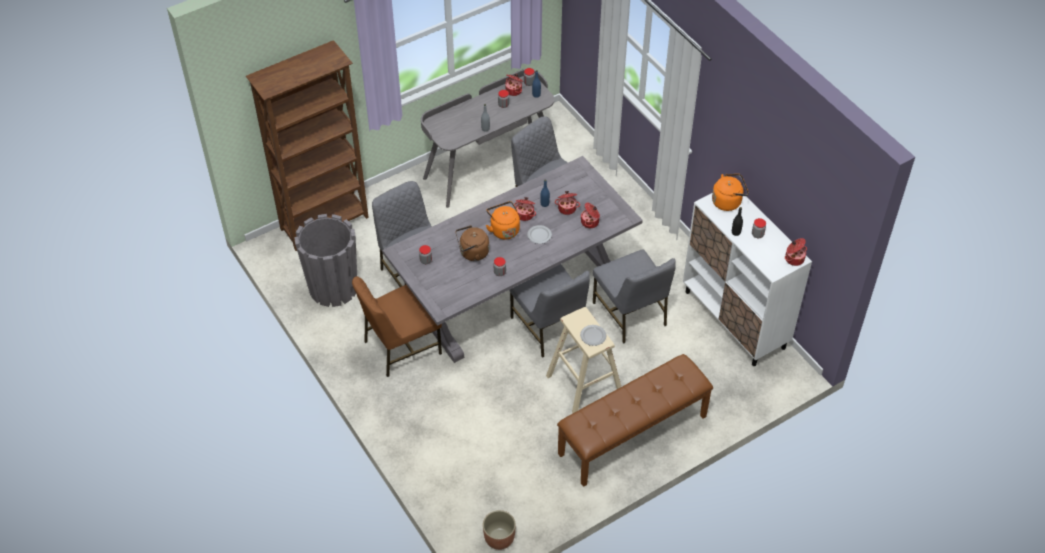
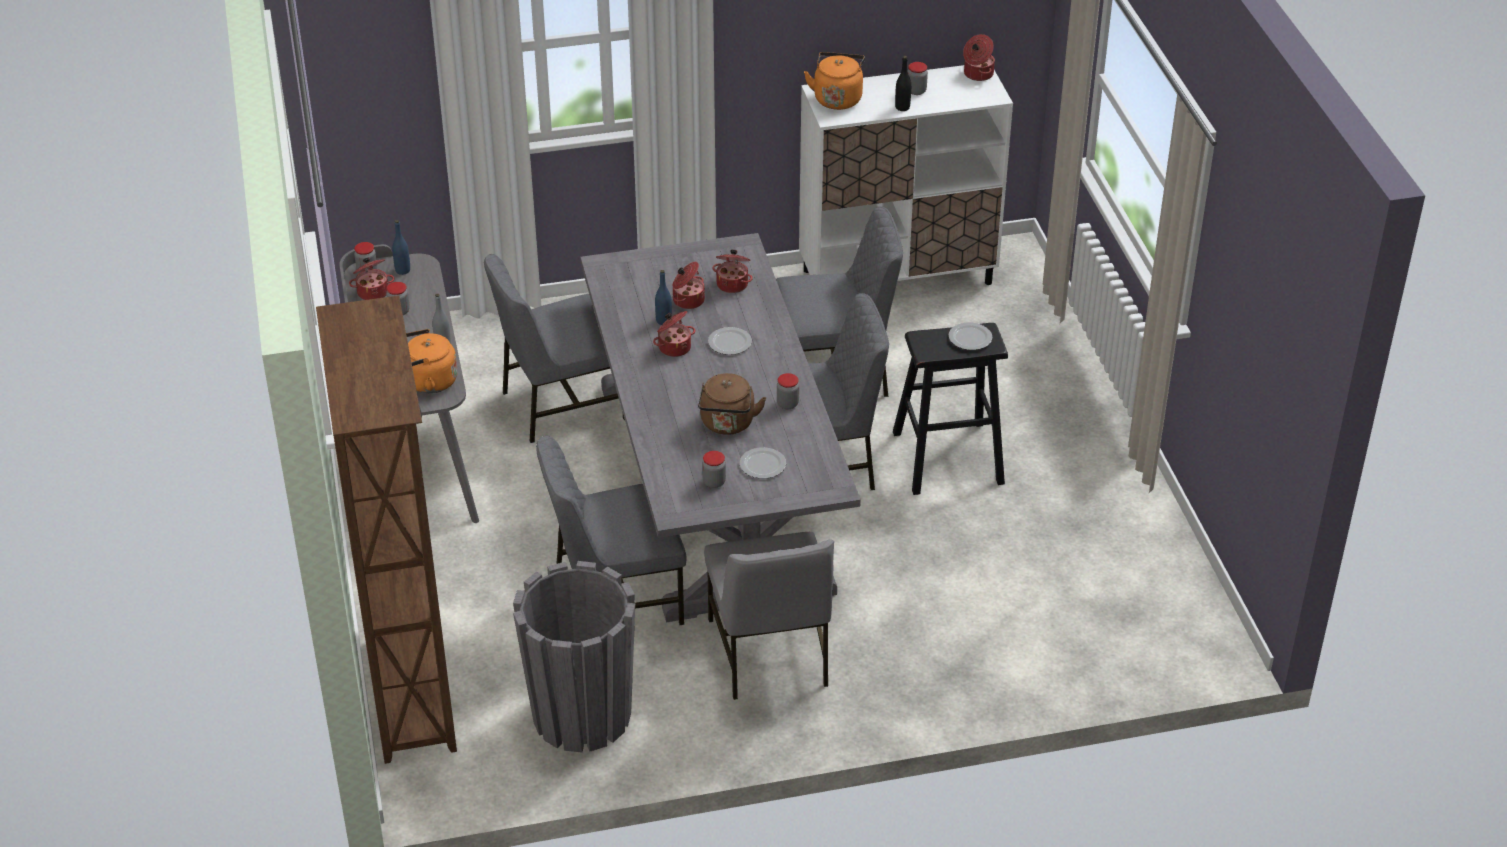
camera: 70 degrees left, 10 degrees down
(400, 347) = (769, 654): brown chair -> grey chair
(446, 275) = (762, 465): none -> plate
(499, 538) = (1210, 624): planter -> none
(503, 229) = (694, 378): orange kettle -> orange kettle (427, 382)
(584, 383) = (947, 458): beige stool -> black stool
(633, 436) = (1068, 433): brown bench -> none

